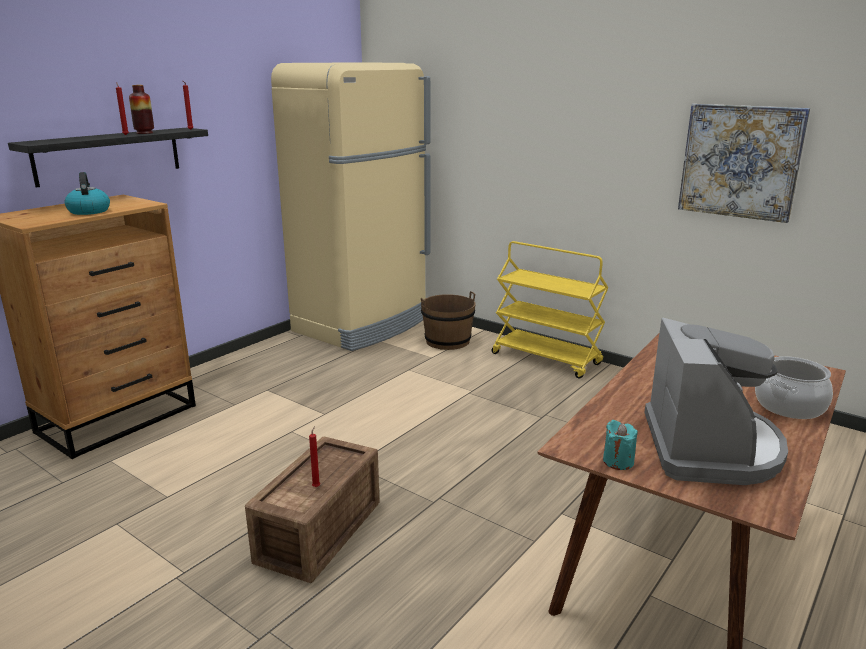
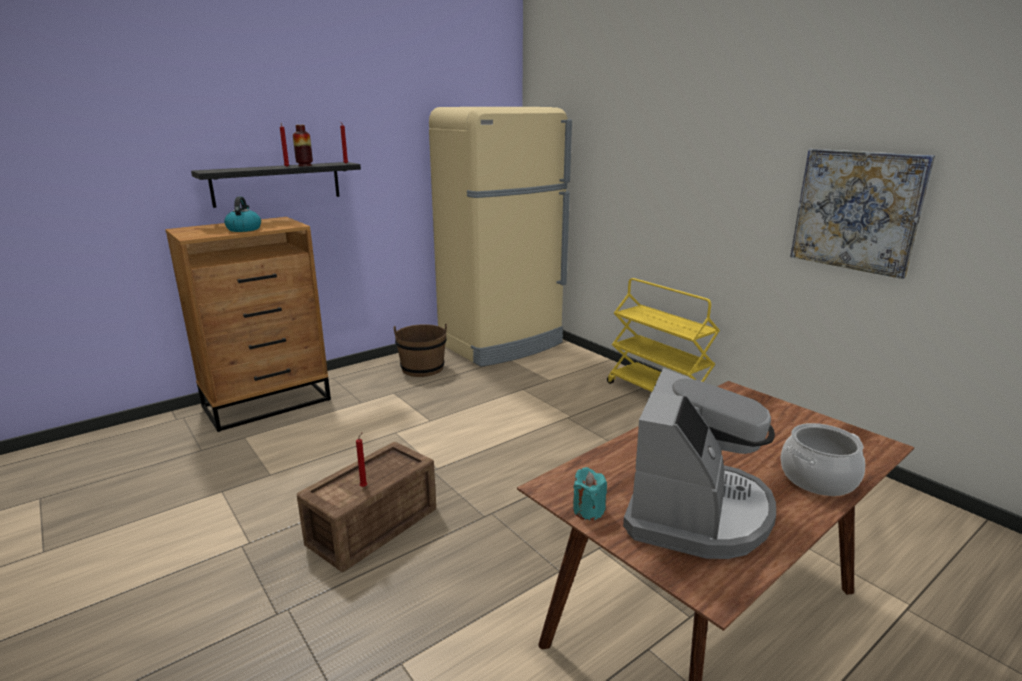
camera: 15 degrees right, 0 degrees up
(447, 341) = (571, 366): brown bucket -> brown bucket (422, 368)

